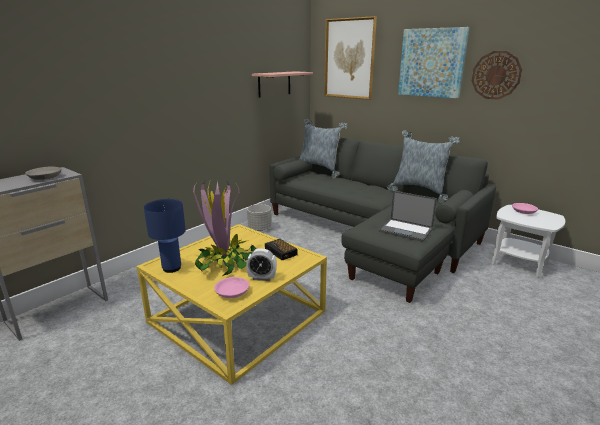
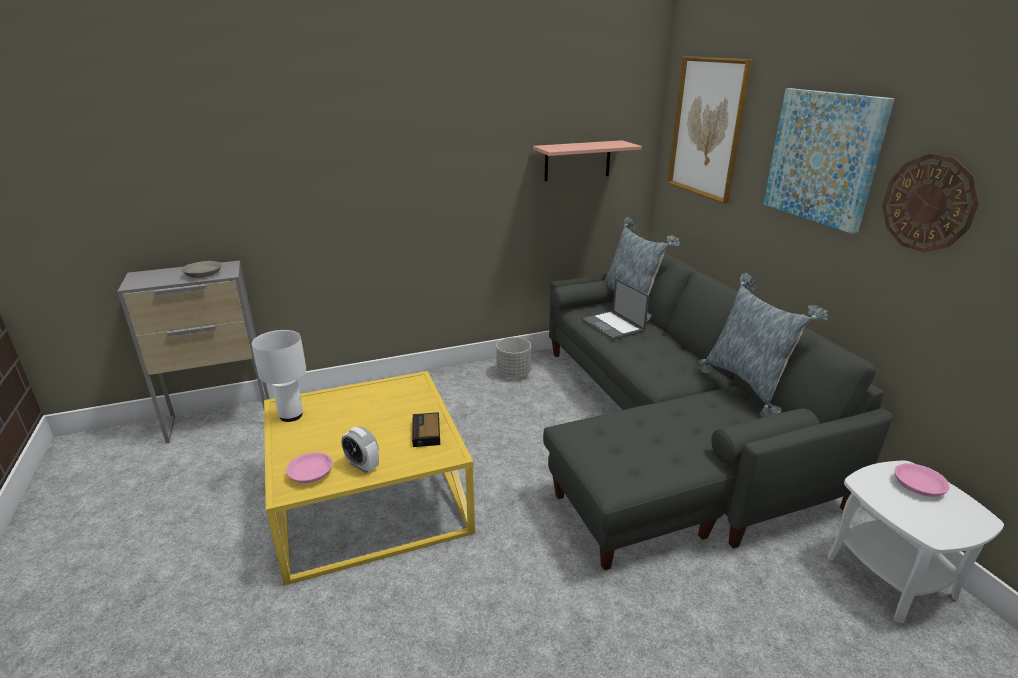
camera: 30 degrees right, 5 degrees up
(171, 268) = (291, 415): blue table lamp -> white table lamp
(225, 262) = (349, 427): potted plant -> none
(406, 230) = (638, 454): laptop -> laptop (613, 326)

